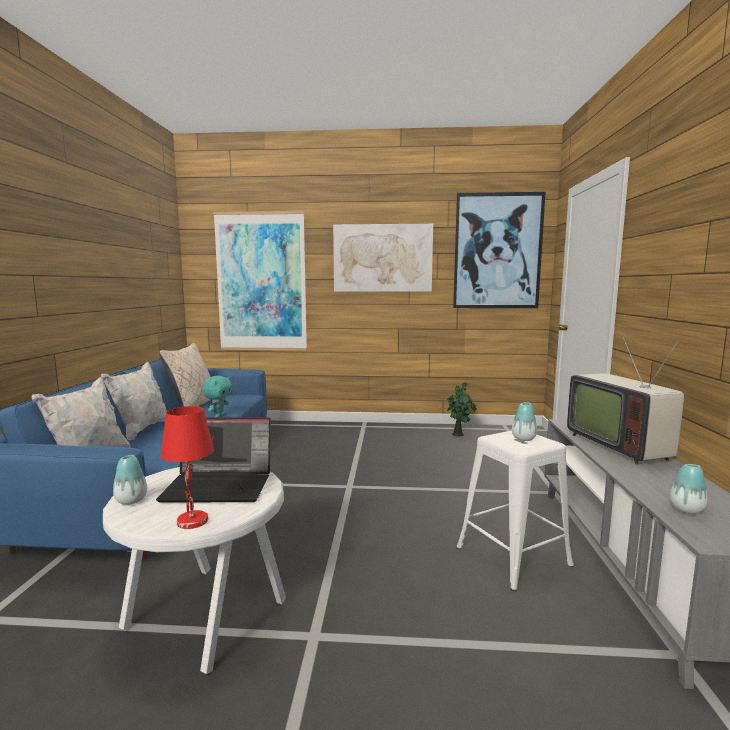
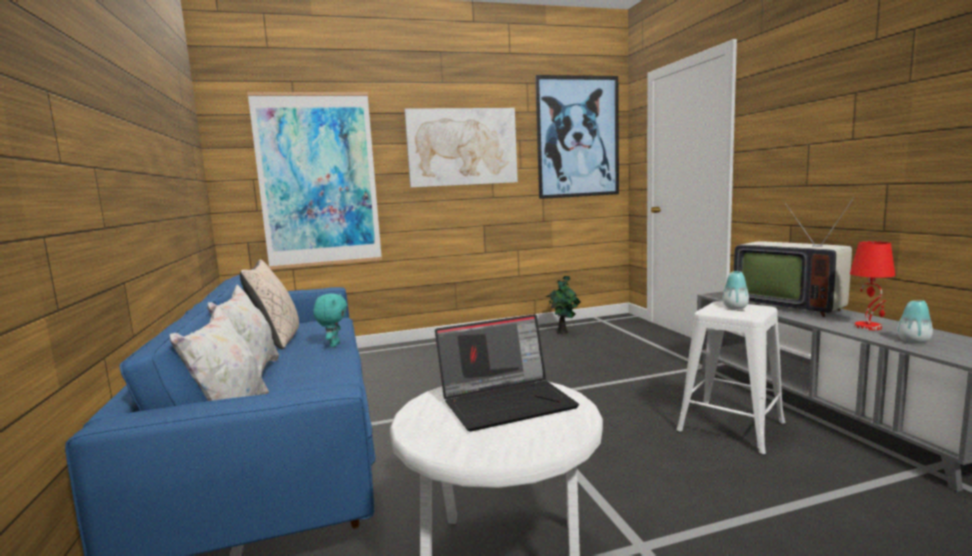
camera: 20 degrees left, 0 degrees up
(131, 500) = (431, 438): vase -> none
(193, 521) = (546, 440): red table lamp -> red table lamp (868, 327)

